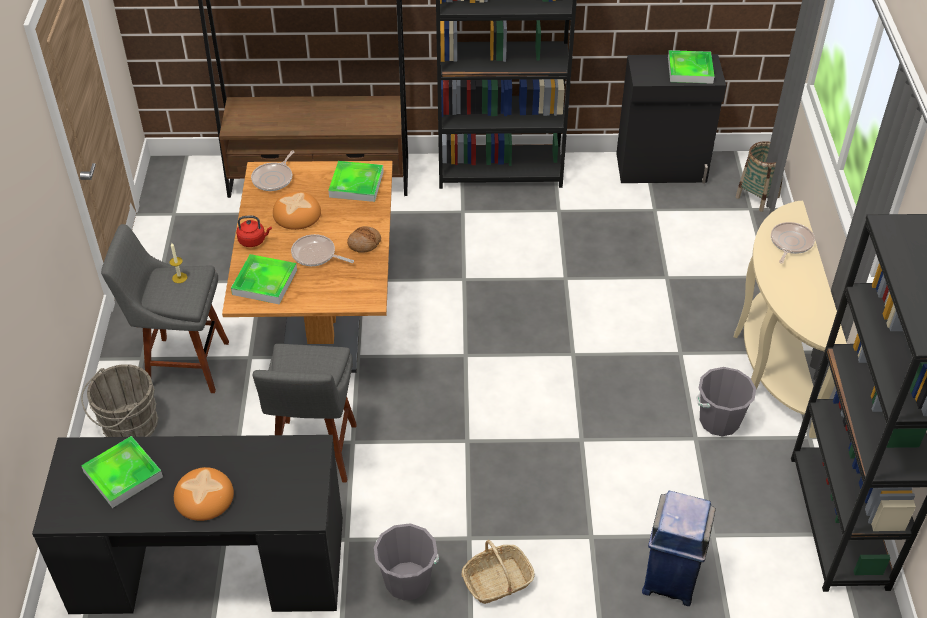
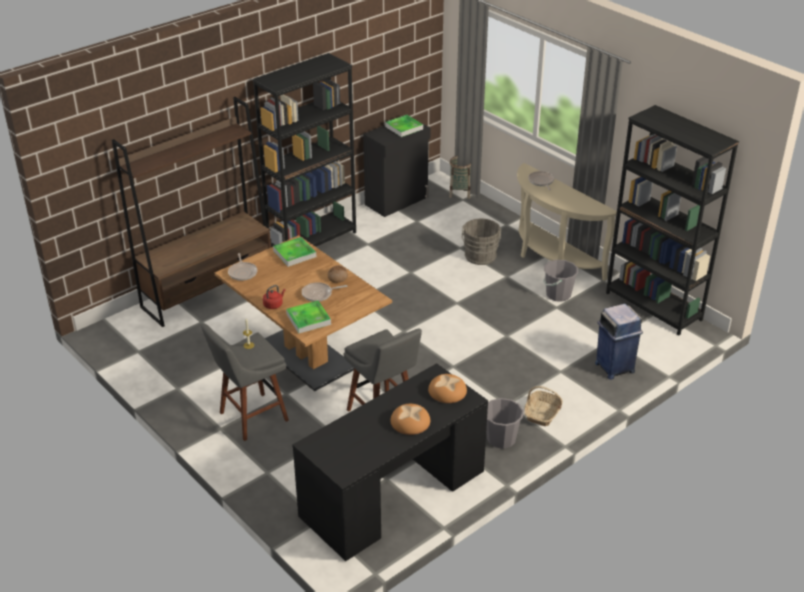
camera: 40 degrees left, 10 degrees down
(123, 474) = (353, 438): tray -> none
(127, 427) = (258, 463): grey bucket -> grey bucket (480, 257)
(297, 214) = (281, 282): bread -> bread (447, 391)

